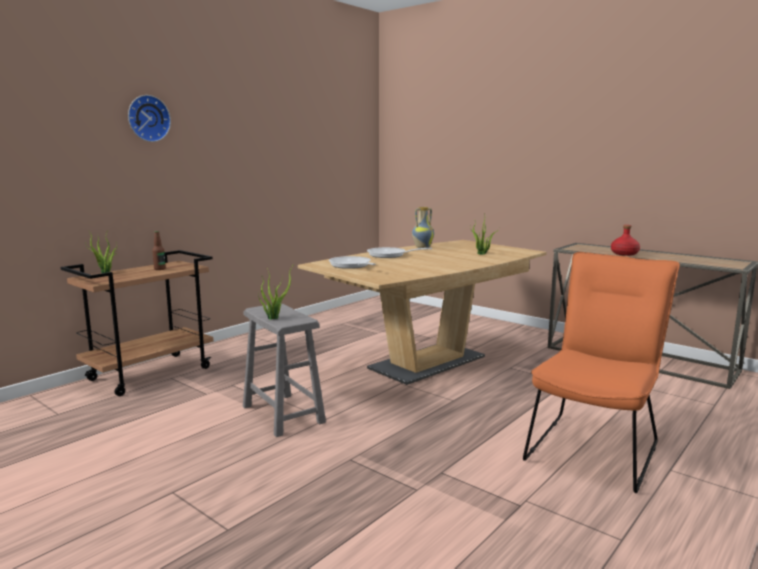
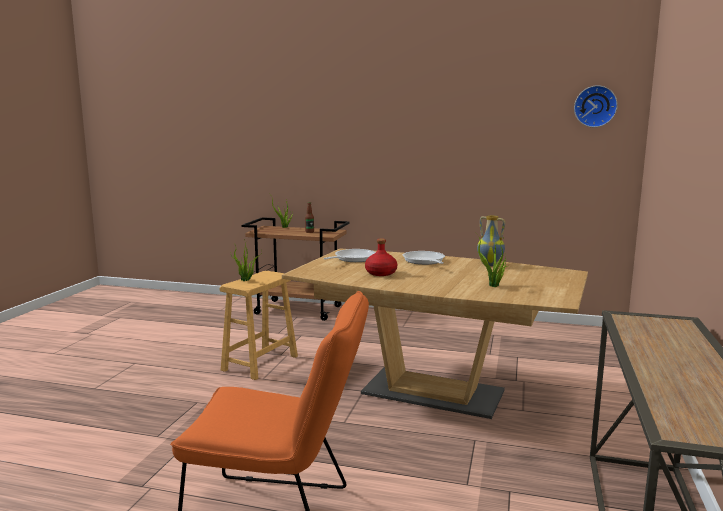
camera: 65 degrees right, 0 degrees up
(147, 118) = (335, 113): wall clock -> wall clock (595, 106)
(282, 414) = (260, 363): grey stool -> brown stool
(624, 254) = (645, 348): red bottle -> red bottle (380, 273)

